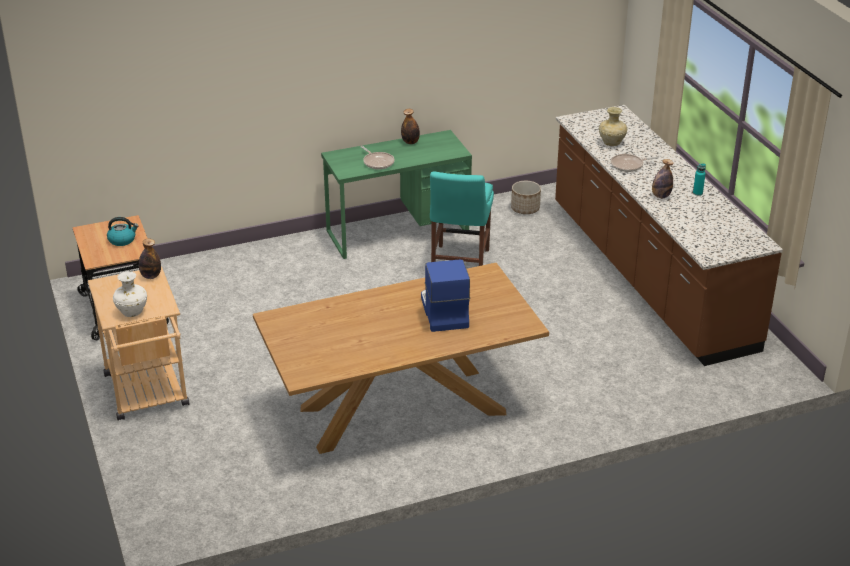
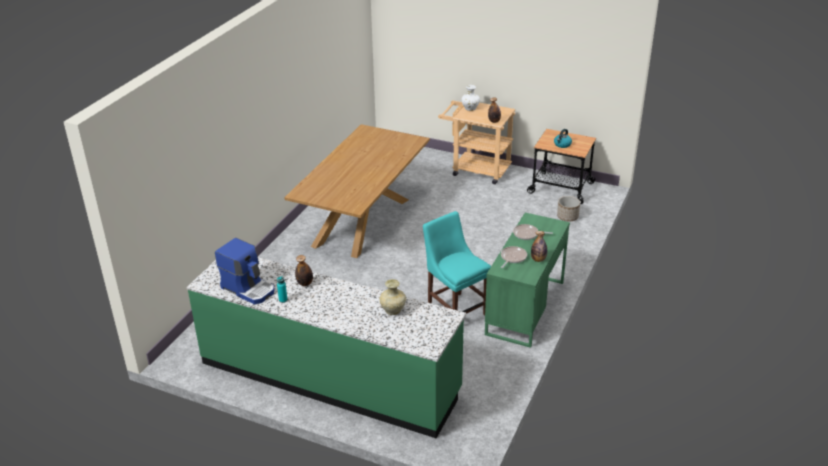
camera: 135 degrees right, 0 degrees up
(443, 312) = (348, 179): coffee machine -> coffee machine (248, 288)
(525, 208) = (482, 380): planter -> planter (567, 217)
(629, 165) = (355, 297): frying pan -> frying pan (512, 258)
(649, 276) = (330, 377): brown counter -> green counter

